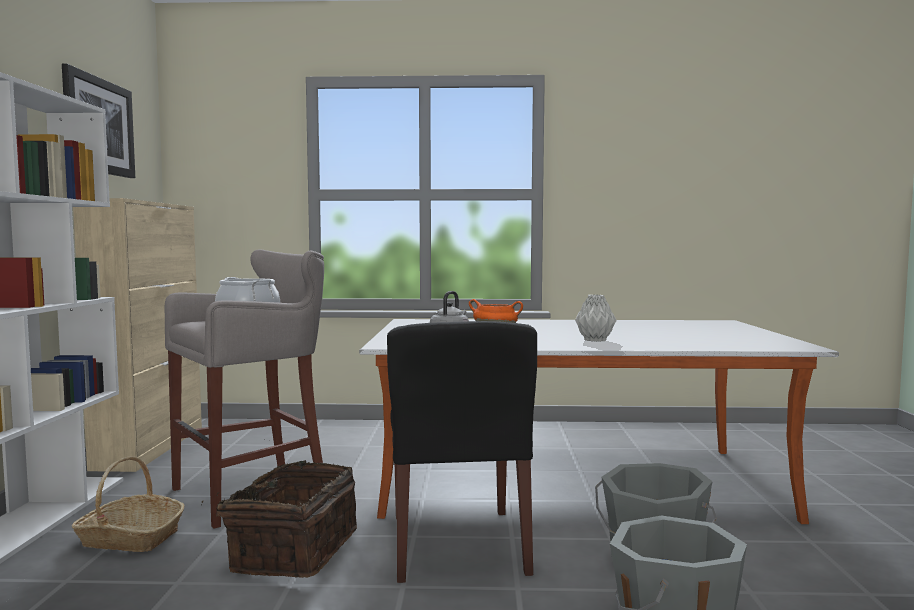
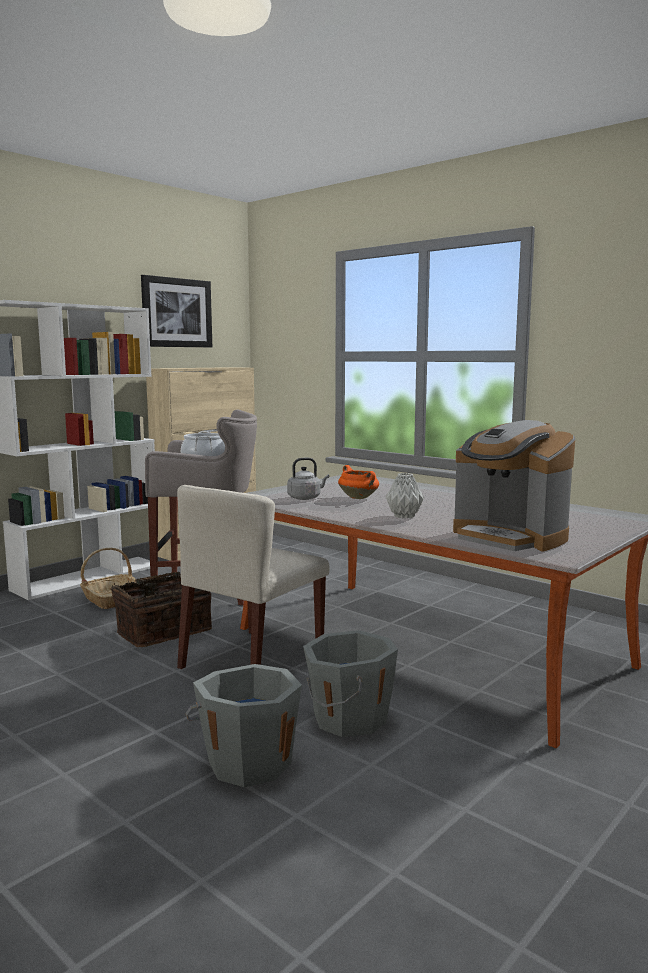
camera: 40 degrees right, 5 degrees up
(458, 544) = (252, 660): black chair -> beige chair
(723, 342) = (509, 537): none -> coffee machine

